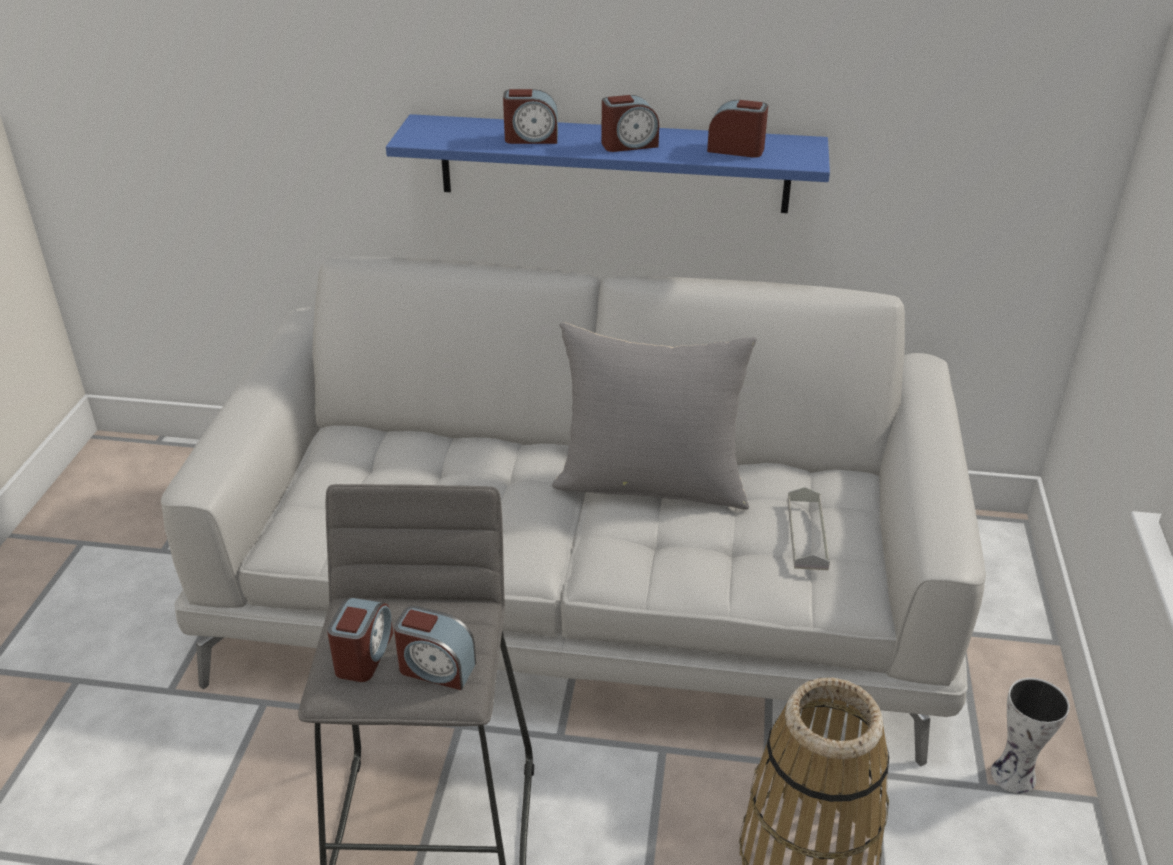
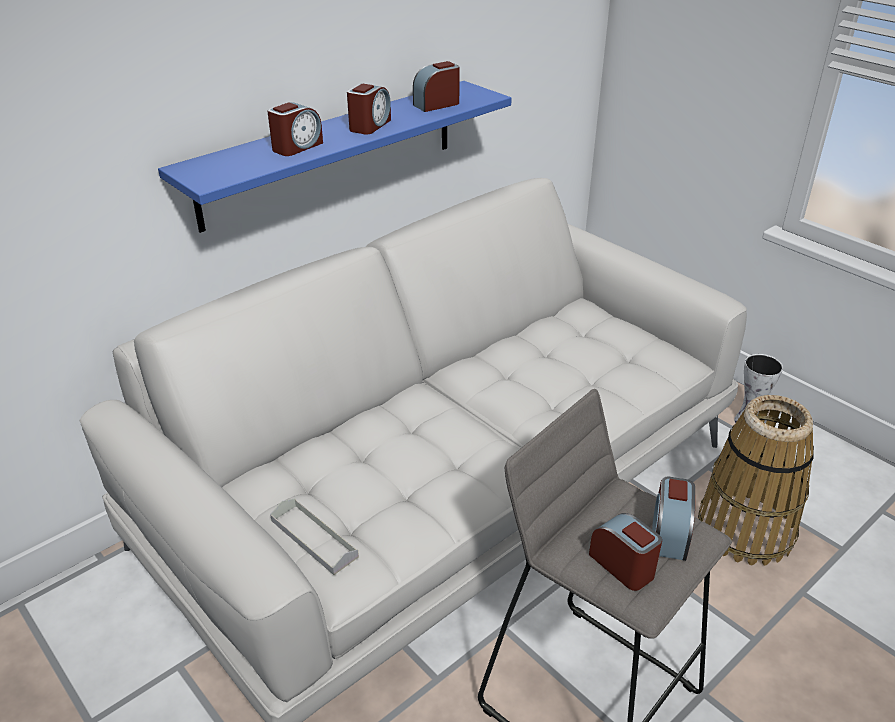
camera: 50 degrees left, 0 degrees up
(436, 668) = (669, 535): alarm clock -> alarm clock turned 135 degrees clockwise
(652, 483) = (495, 373): grey pillow -> none
(807, 533) = (612, 345): grey tray -> grey tray (314, 538)

